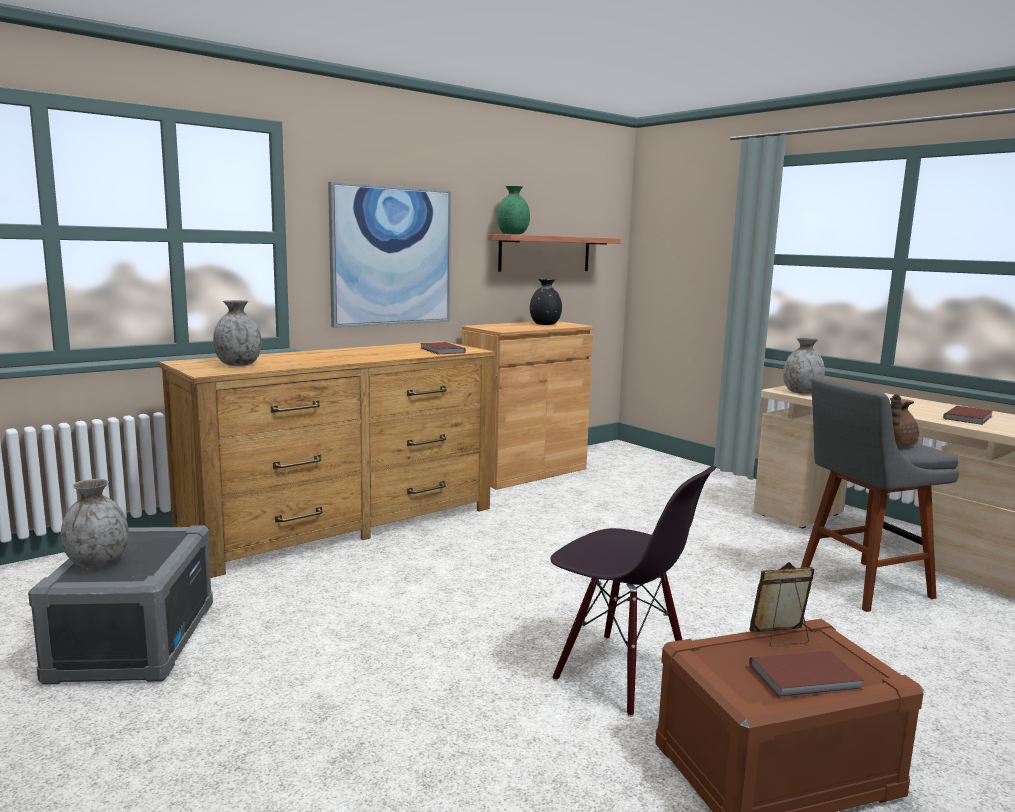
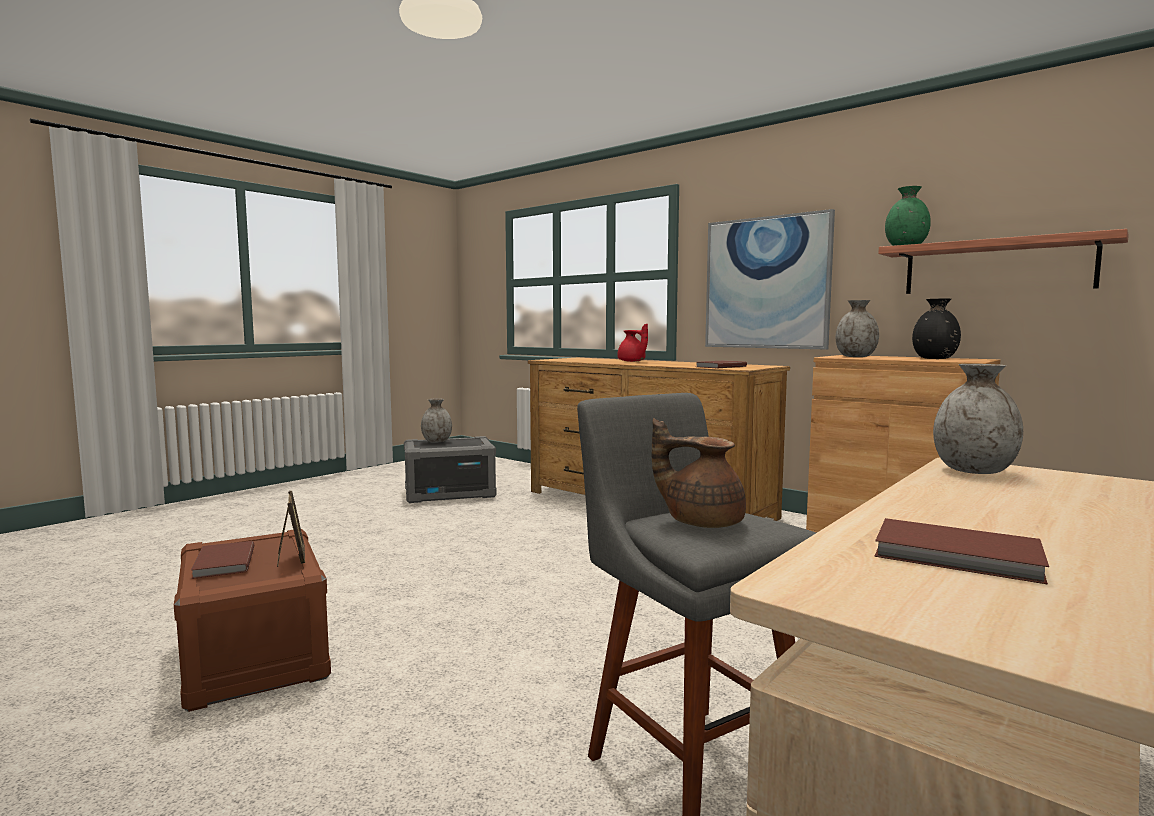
camera: 80 degrees right, 5 degrees down
(238, 364) = (580, 359): grey vase -> grey vase (855, 357)
(314, 357) = (632, 361): none -> red teapot
(620, 672) = (413, 600): black chair -> none

